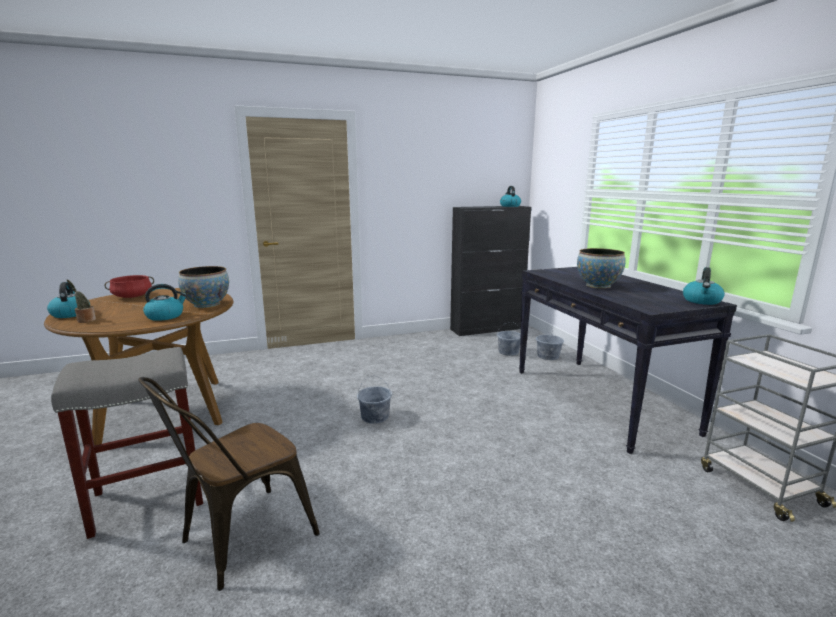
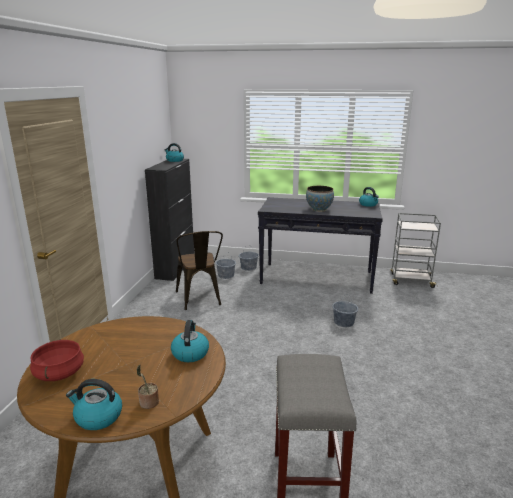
camera: 60 degrees left, 5 degrees up
(207, 305) = (170, 330): bowl -> none
(239, 541) = (383, 440): brown chair -> brown chair (200, 300)
(375, 417) = (269, 352): grey bucket -> grey bucket (343, 322)

